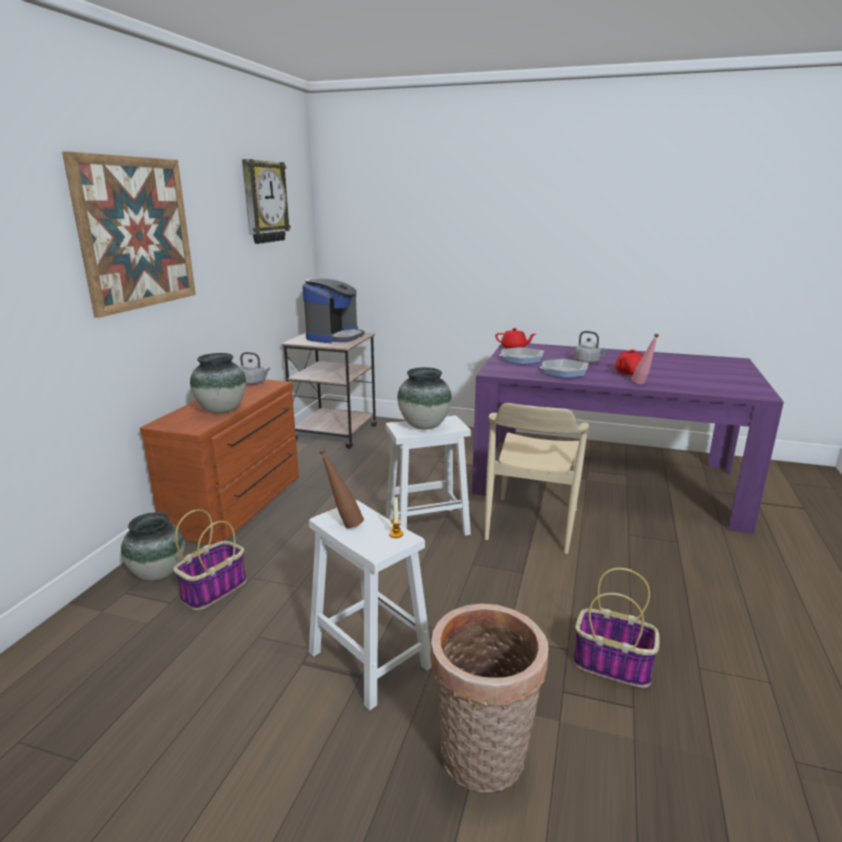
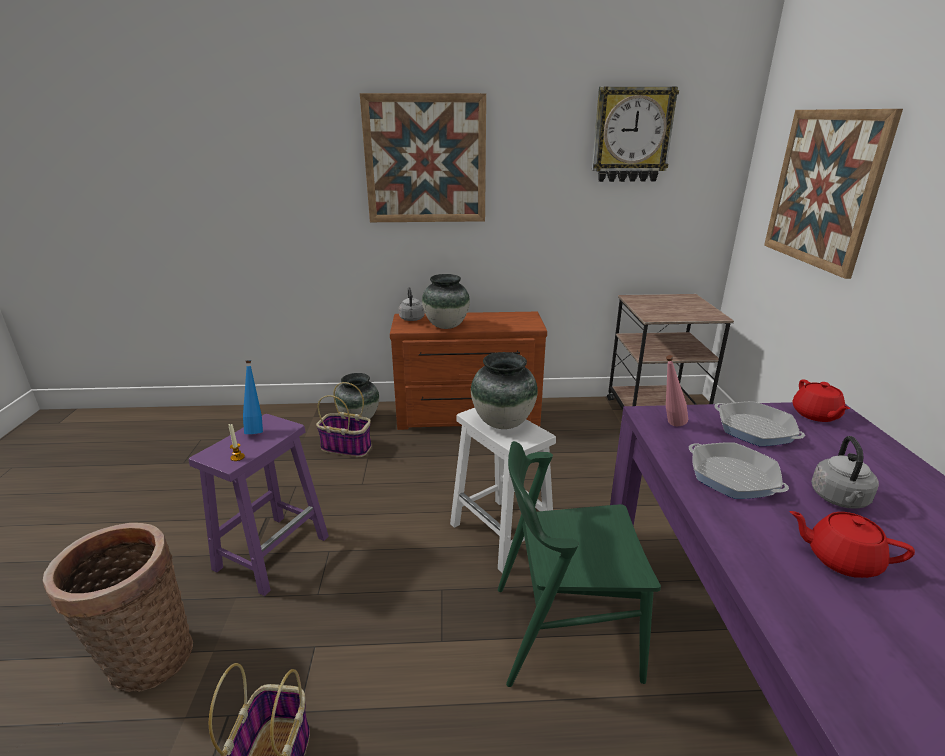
camera: 70 degrees right, 5 degrees up
(254, 383) = (524, 319): grey kettle -> grey kettle (412, 319)
(334, 337) = (679, 307): coffee machine -> none
(343, 524) = (256, 430): brown bottle -> blue bottle
(368, 658) = (273, 551): white stool -> purple stool
(406, 231) = (824, 189): none -> picture
(531, 524) = (564, 631): beige chair -> green chair
(642, 384) = (766, 582): pink bottle -> pink bottle (669, 425)

